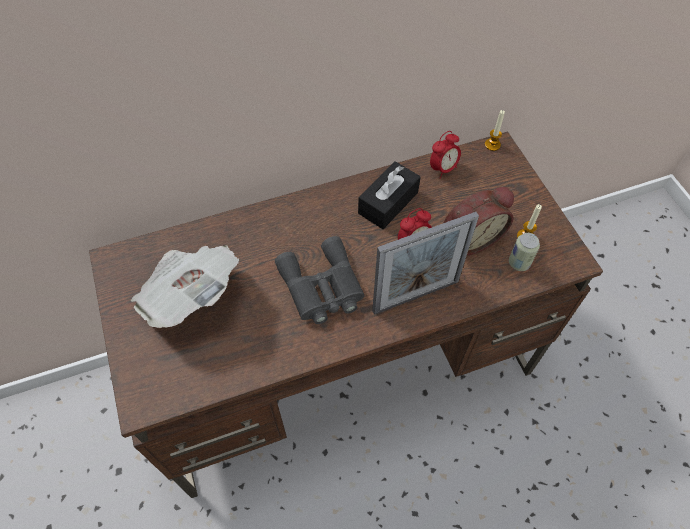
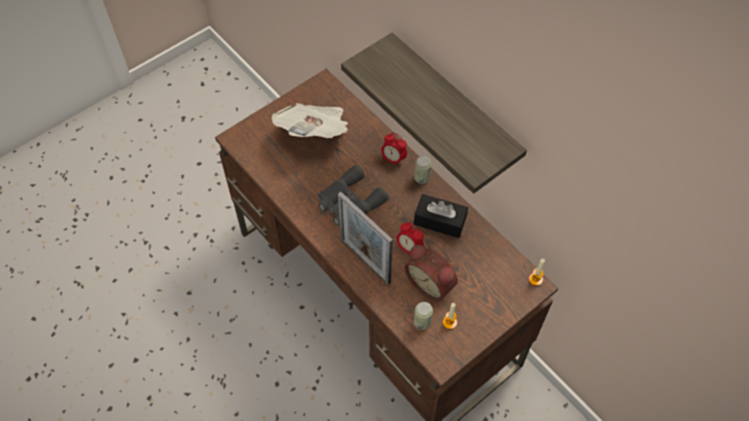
camera: 70 degrees right, 0 degrees up
(315, 80) = (453, 109): none -> shelf
(320, 201) = (422, 178): none -> can
(443, 169) = (491, 249): alarm clock -> alarm clock (393, 159)

